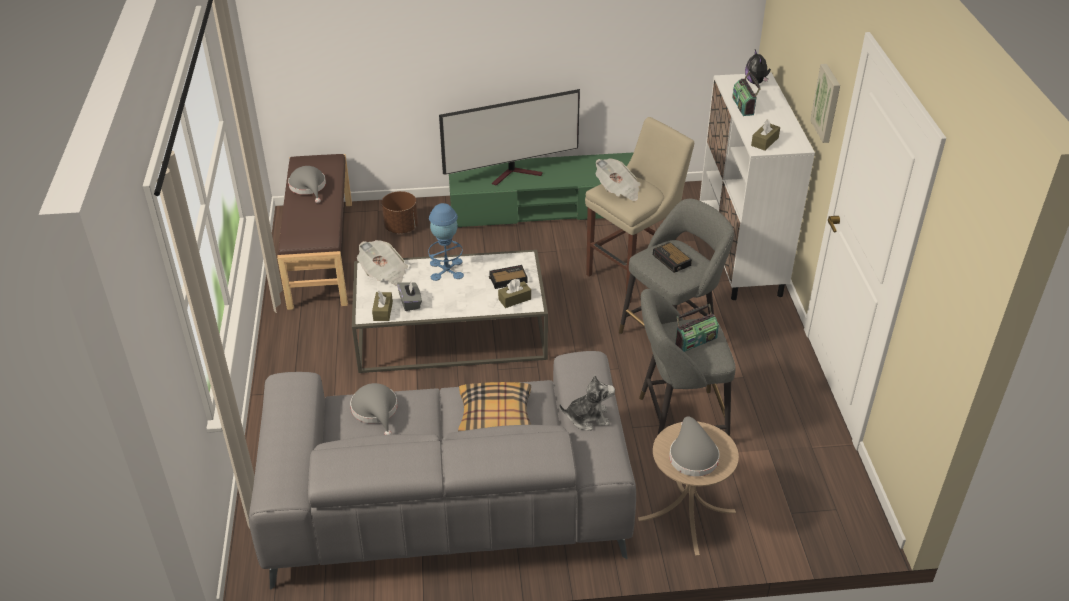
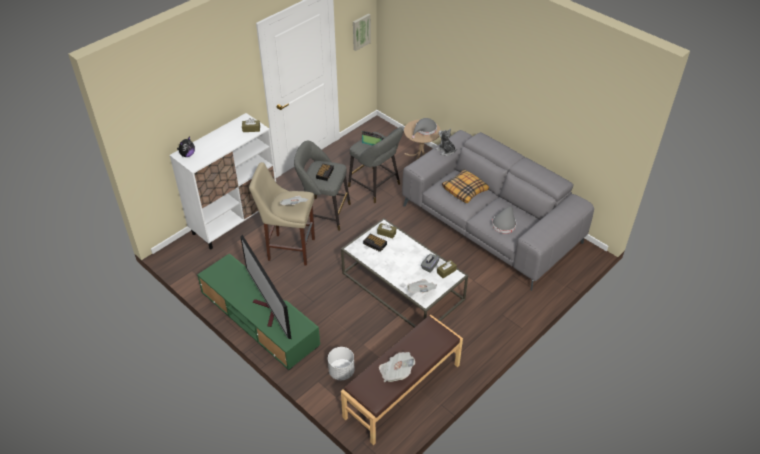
camera: 130 degrees left, 5 degrees up
(309, 187) = (396, 372): grey hat -> newspaper
(401, 227) = (341, 371): brown planter -> white planter
(446, 269) = (392, 270): blue table lamp -> none
(515, 174) = (269, 311): television -> television turned 150 degrees counterclockwise
(744, 106) = (219, 148): radio -> none
(827, 103) = (239, 87): picture -> picture (360, 31)

